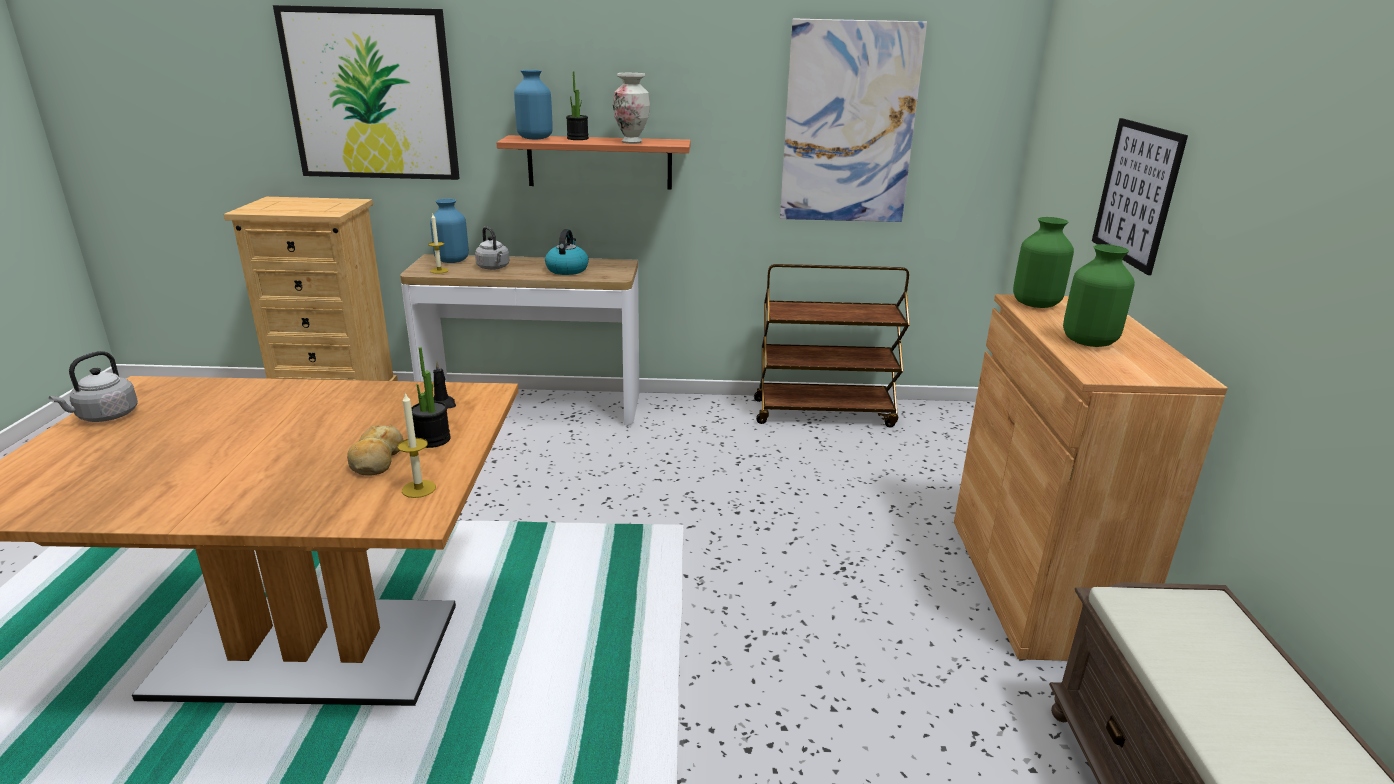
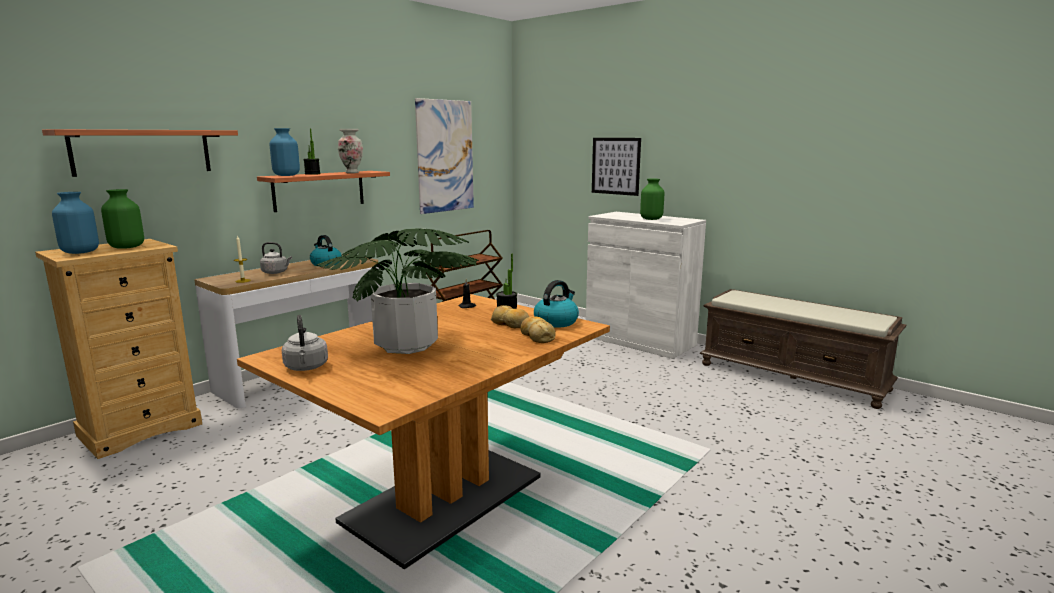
camera: 50 degrees left, 10 degrees down
(223, 433) = (406, 345): none -> potted plant
(323, 500) = (537, 336): none -> bread
(371, 95) = (142, 152): picture -> shelf
(419, 489) = (556, 322): candle -> kettle
(451, 260) = (231, 276): blue vase -> blue vase (80, 252)
(1035, 303) = (607, 215): green vase -> green vase (126, 247)
(1035, 584) = (639, 340): brown cabinet -> white cabinet

